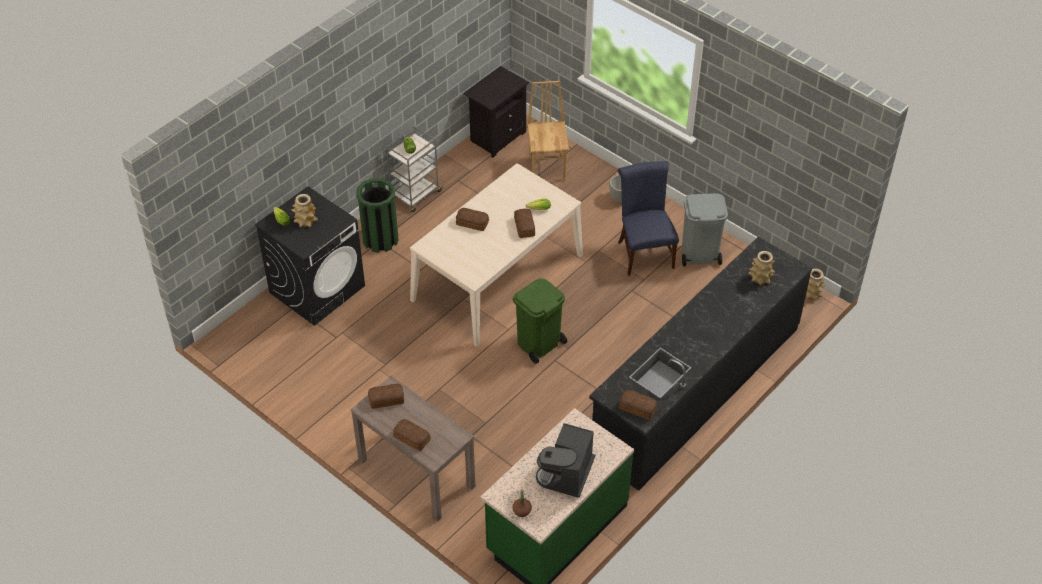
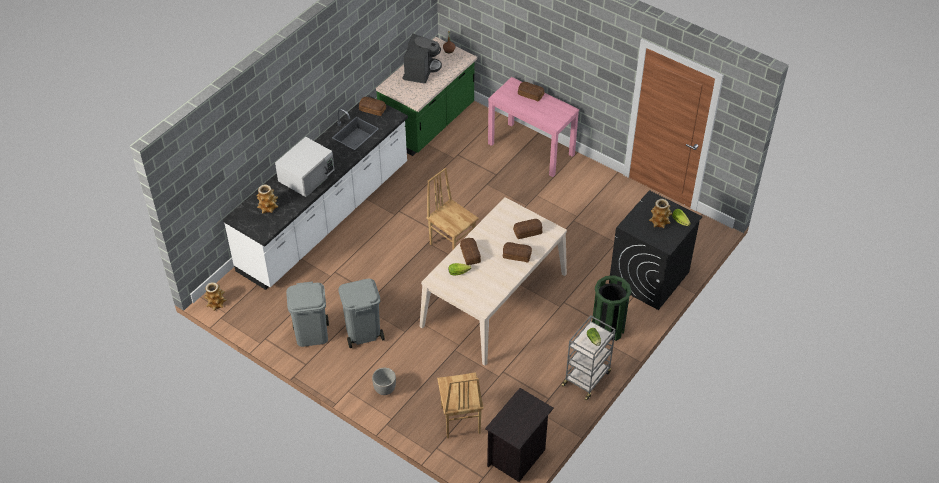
camera: 175 degrees right, 0 degrees up
(385, 399) = (555, 116): bread -> bread (528, 232)
(416, 473) = (531, 149): brown console table -> pink console table
(538, 344) = (452, 244): green trash can -> brown chair
(644, 252) = (363, 333): blue chair -> grey trash can
(696, 389) = (325, 218): black counter -> white counter
(718, 316) = (307, 175): none -> white microwave

